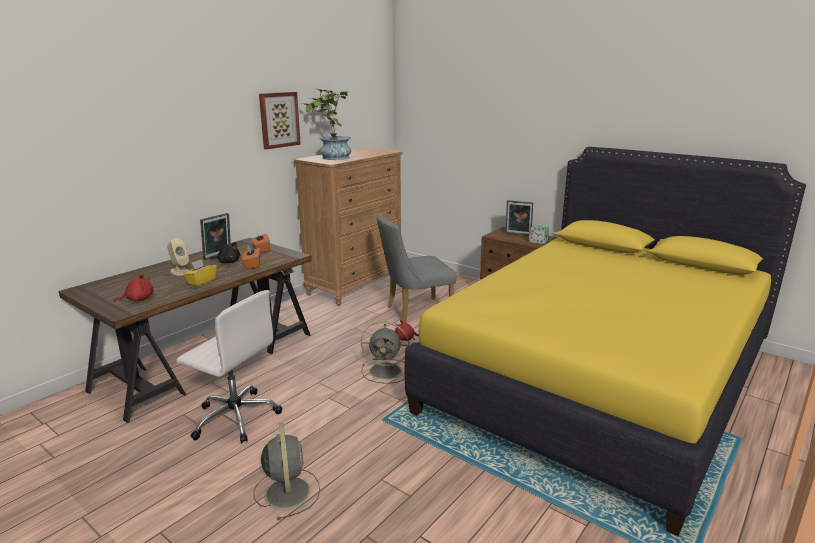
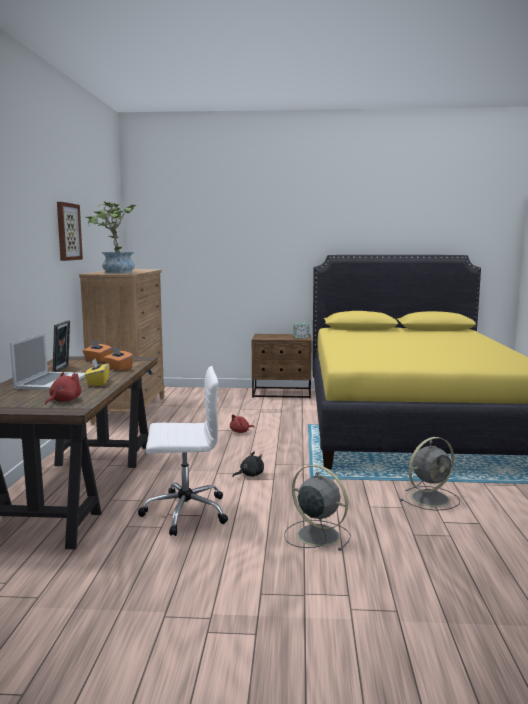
camera: 35 degrees left, 10 degrees down
(180, 271) = (52, 381): beige speaker -> laptop
(228, 262) = (86, 370): black plush toy -> black plush toy (250, 475)
(387, 371) = (261, 452): grey fan -> grey fan (431, 498)
(414, 312) = (217, 416): grey chair -> none
(518, 234) = (276, 336): picture frame -> none

